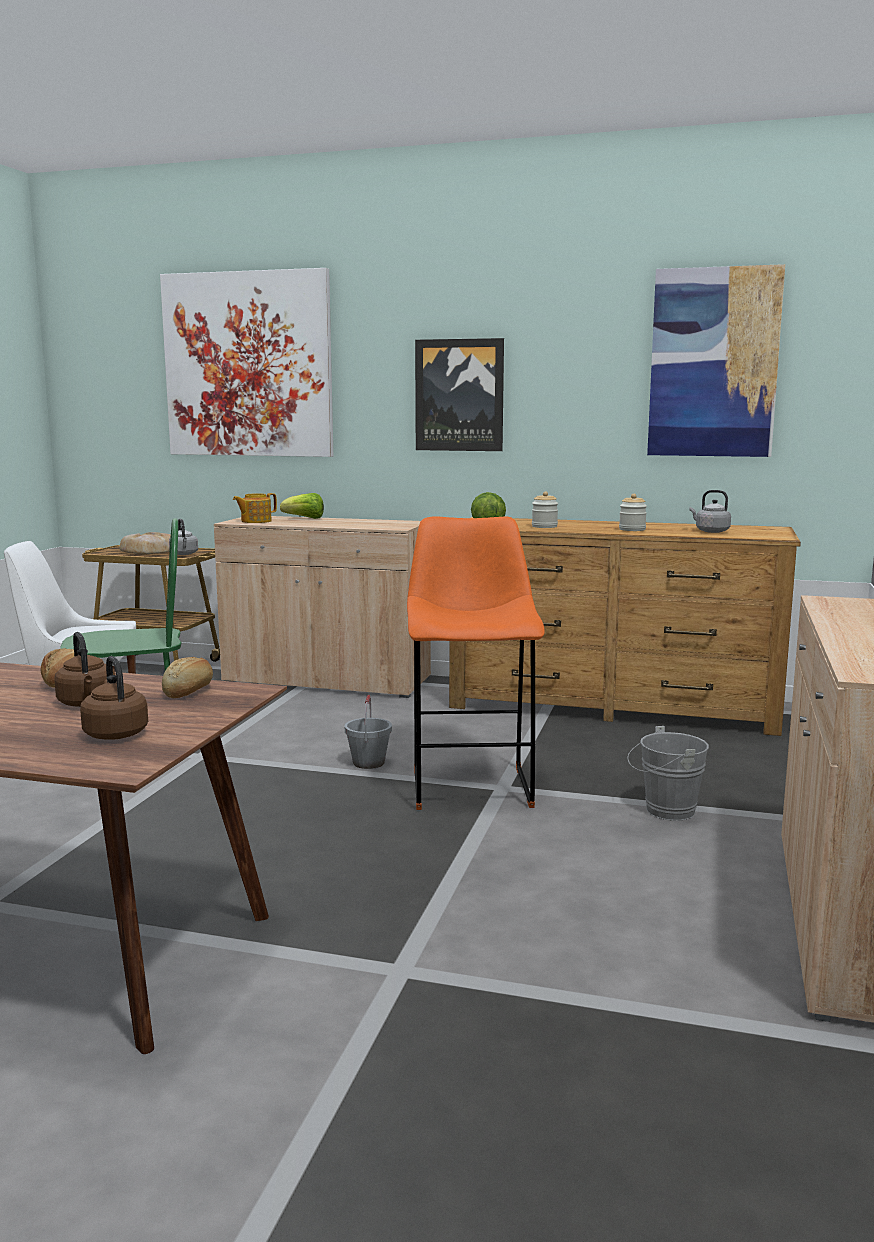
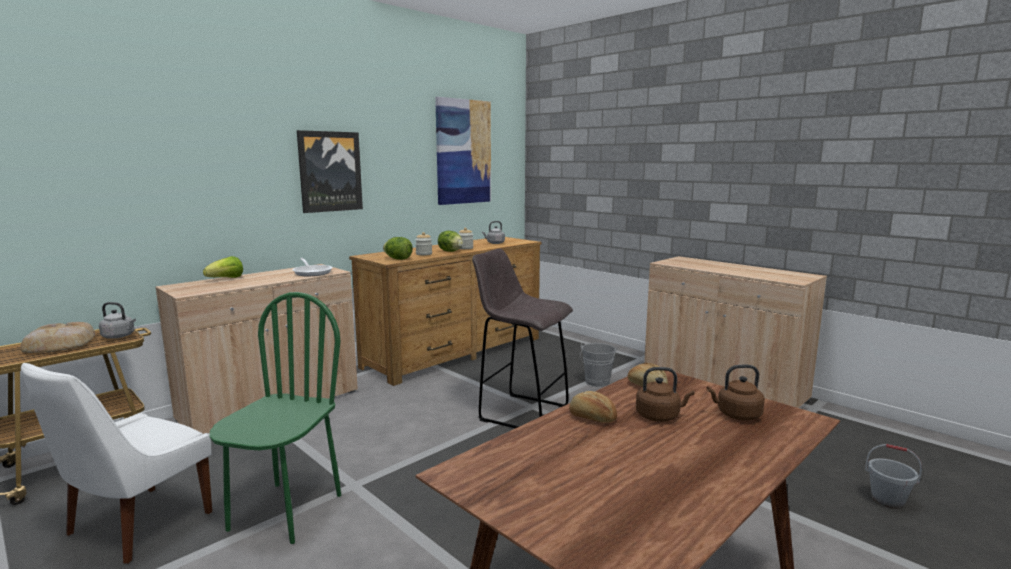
camera: 60 degrees left, 0 degrees up
(248, 365) = (135, 146): picture -> none
(255, 521) = (201, 289): teapot -> none
(369, 763) = (451, 430): grey bucket -> grey bucket (887, 500)
(379, 525) = (312, 272): none -> frying pan
(471, 786) = (521, 413): orange stool -> grey stool
(589, 529) = (450, 251): none -> lettuce

